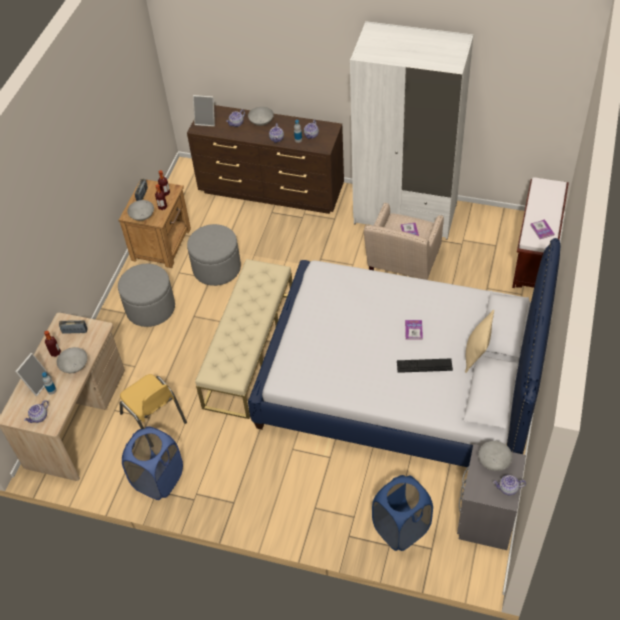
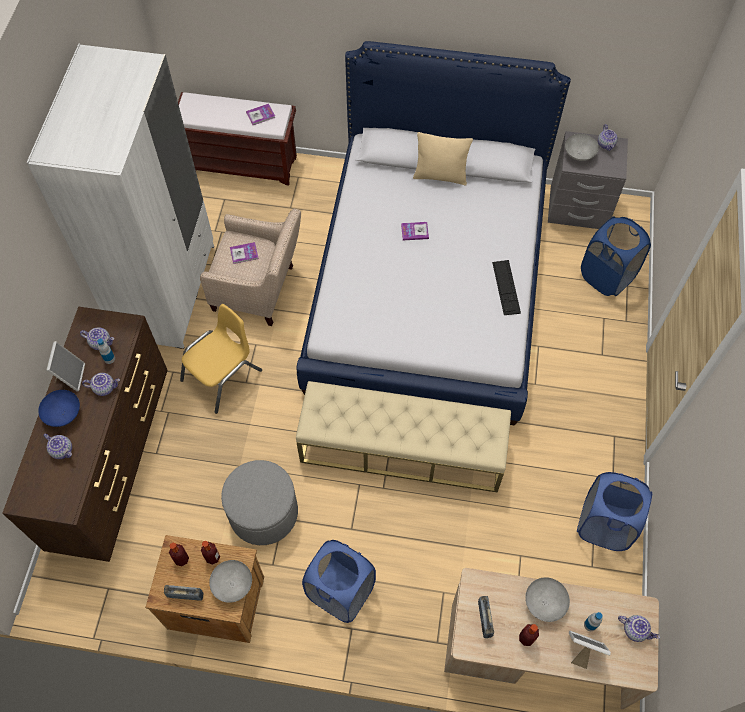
camera: 100 degrees left, 10 degrees up
(150, 308) = (340, 592): grey ottoman -> blue laundry basket
(154, 418) = (520, 549): yellow chair -> yellow chair (222, 376)
(206, 121) = (50, 498): picture frame -> picture frame (70, 376)
(261, 122) = (64, 413): grey bowl -> blue bowl
(424, 365) = (462, 221): keyboard -> keyboard (506, 287)

